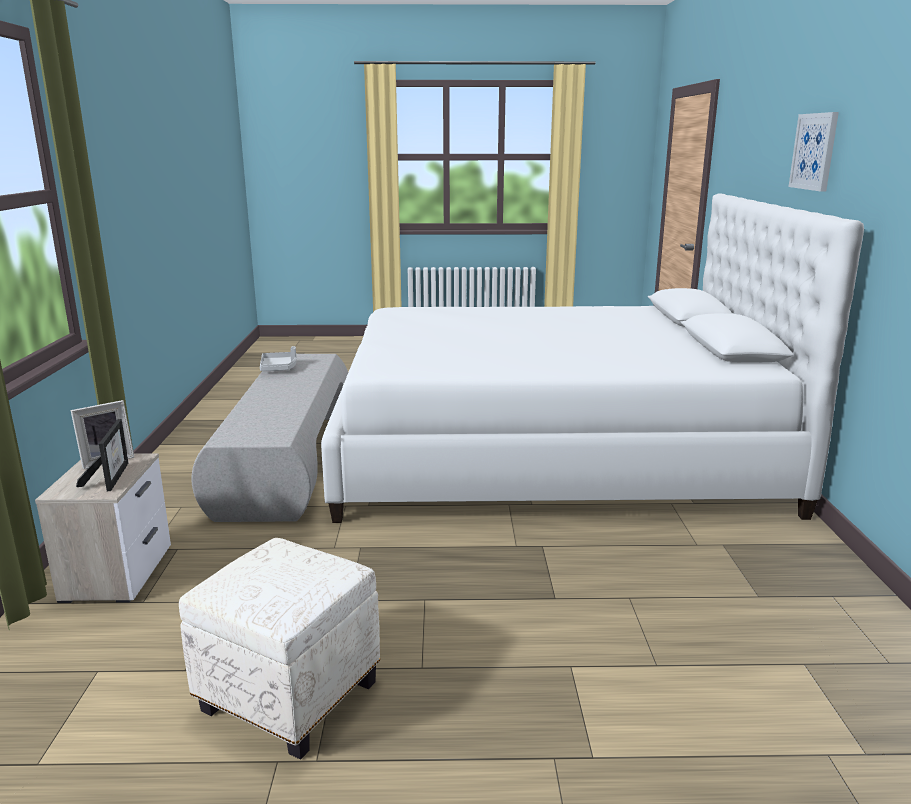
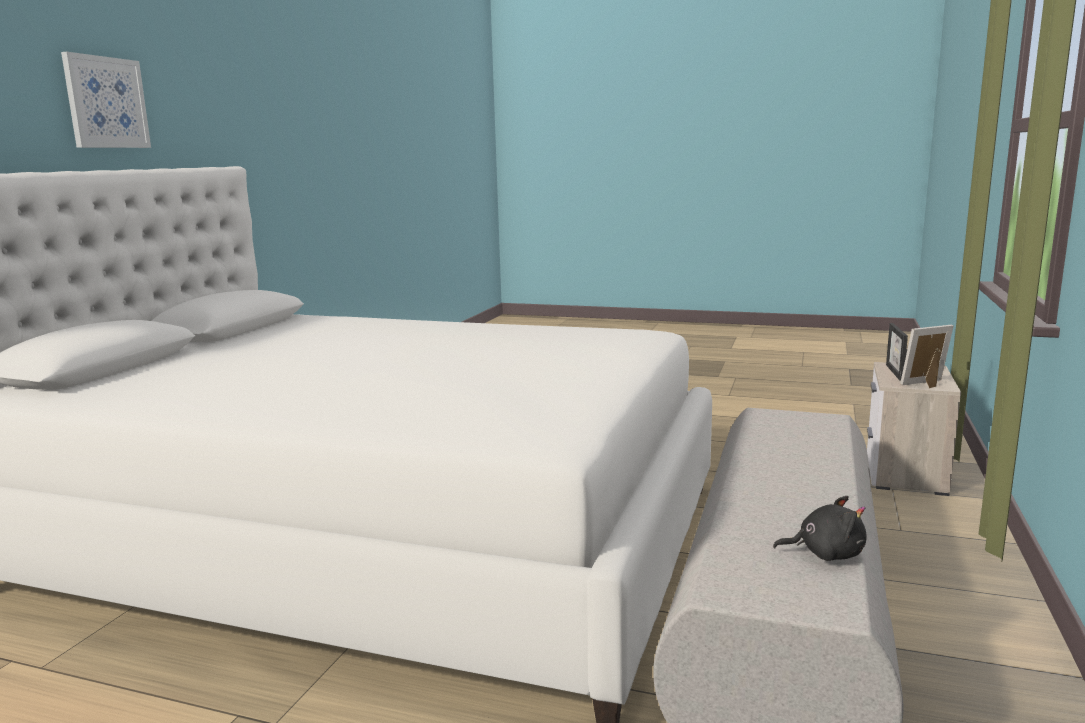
camera: 160 degrees left, 5 degrees down
(279, 368) = (825, 554): grey tray -> black plush toy
(287, 696) = (728, 409): white ottoman -> none

